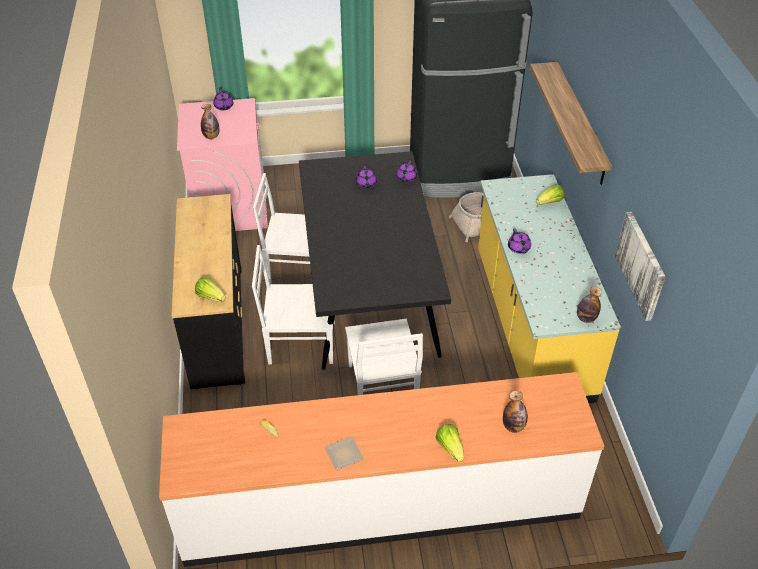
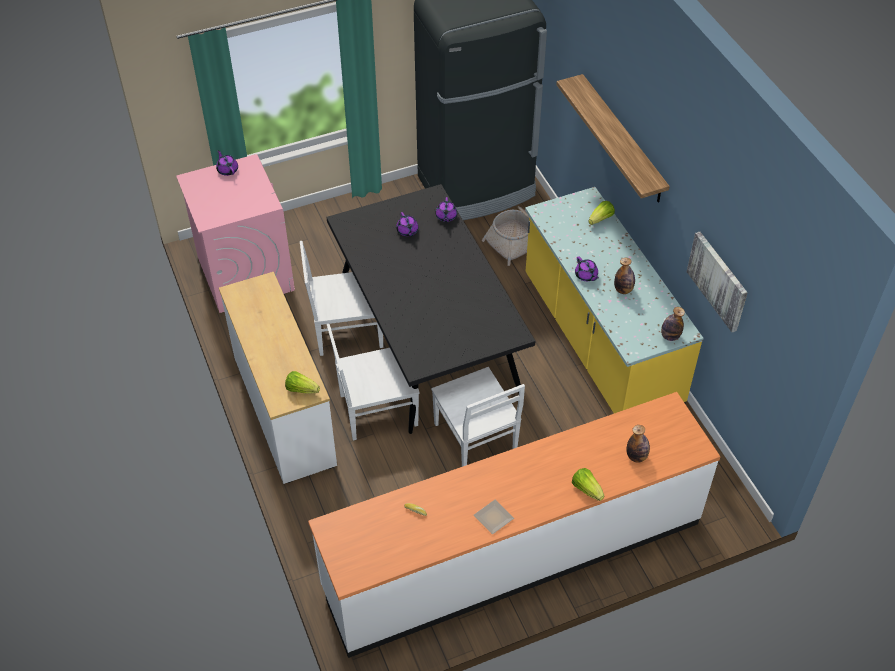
camera: 15 degrees left, 5 degrees up
(211, 136) = (230, 209): bottle -> bottle (623, 290)
(217, 325) = (283, 411): black dresser -> white dresser

